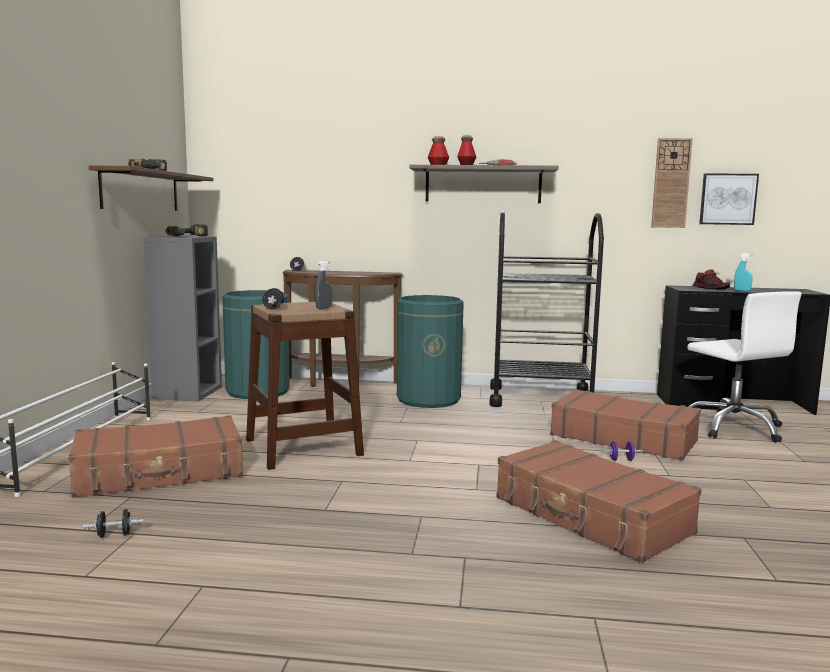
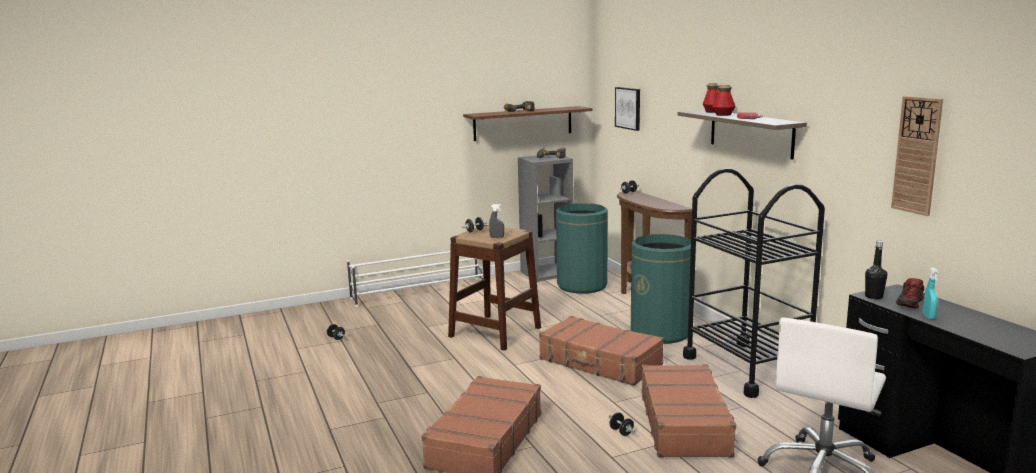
camera: 60 degrees right, 5 degrees up
(160, 473) = (413, 318): brown suitcase -> brown suitcase (600, 362)
(621, 460) = (621, 432): purple dumbbell -> black dumbbell
(690, 289) = (874, 297): none -> black bottle
(728, 199) = (984, 187): picture -> picture (628, 108)

